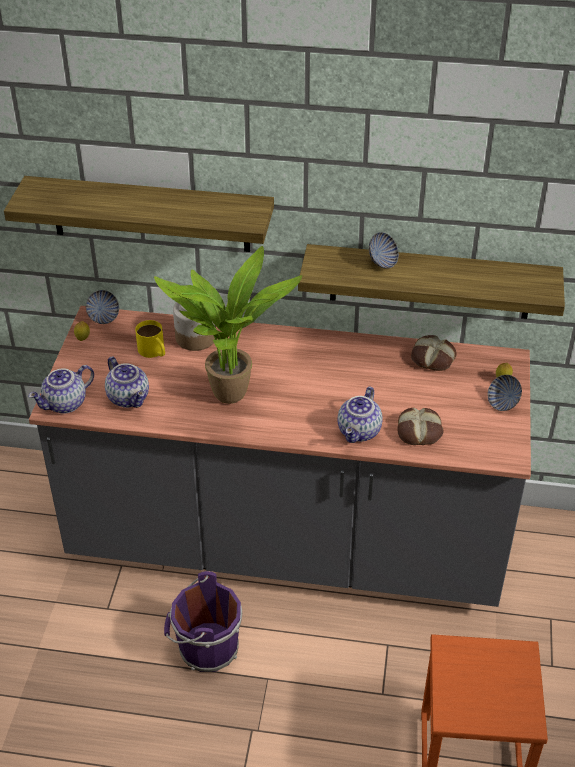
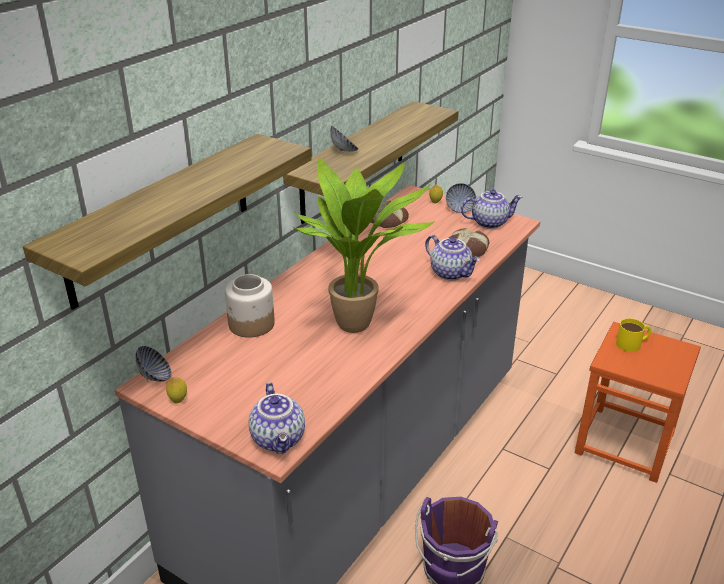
camera: 65 degrees left, 10 degrees down
(129, 398) = (307, 388): teapot -> teapot (489, 222)
(154, 351) = (248, 355): yellow mug -> yellow mug (632, 344)

